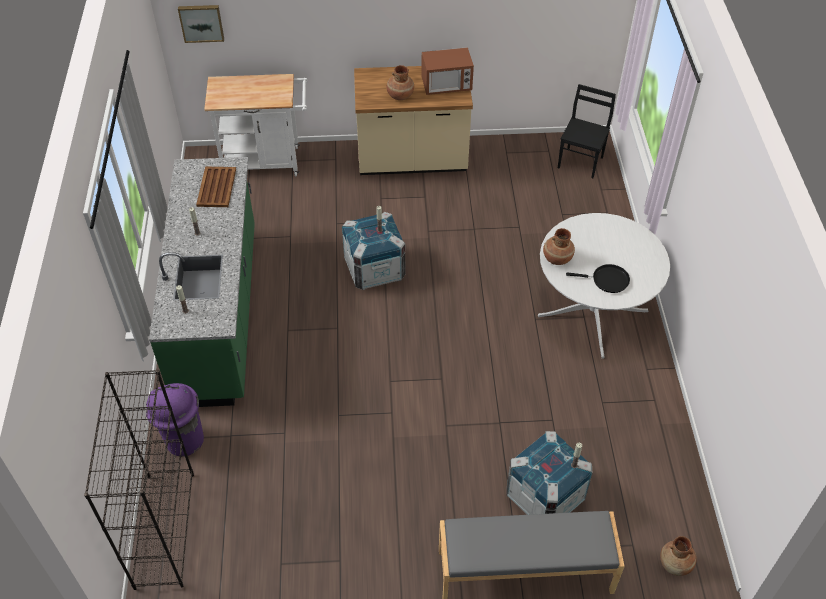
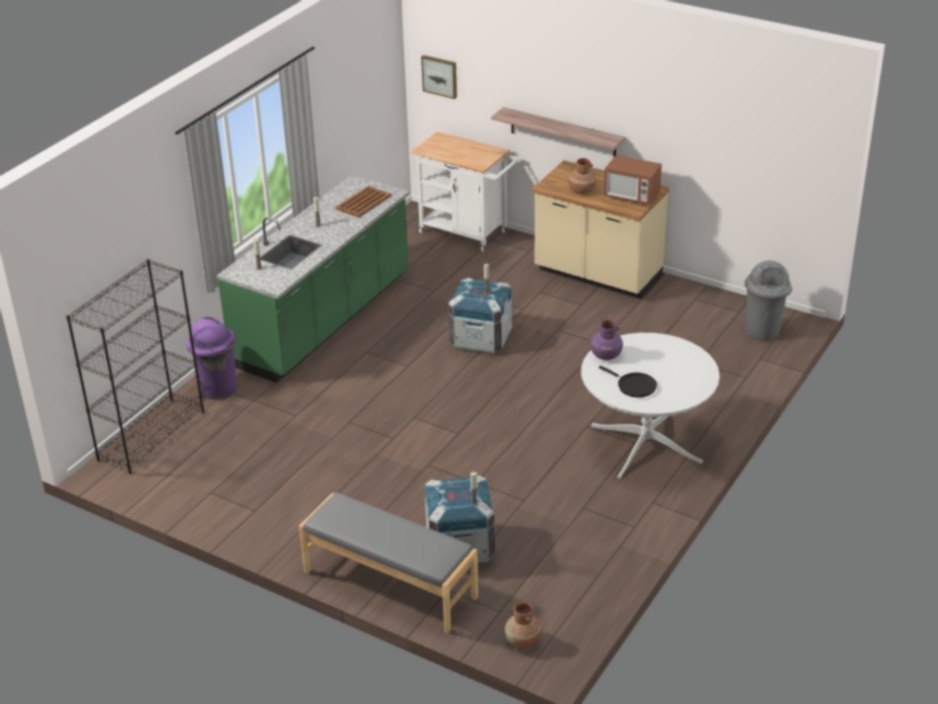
camera: 35 degrees right, 15 degrees down
(349, 43) = (563, 133): none -> shelf
(557, 258) = (605, 355): brown vase -> purple vase
(581, 162) = (763, 331): black chair -> grey trash can

